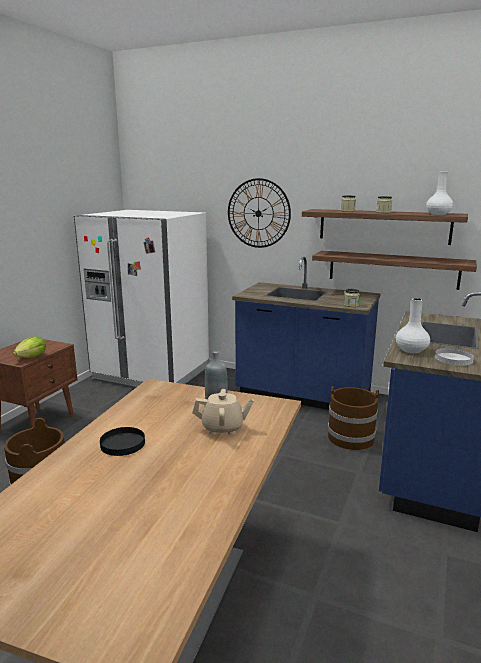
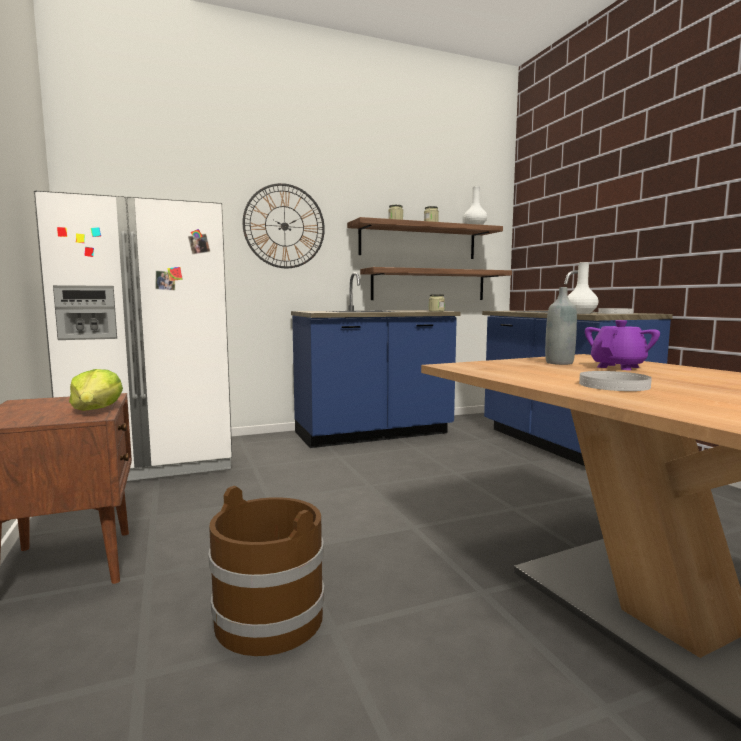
camera: 45 degrees left, 10 degrees down
(122, 444) = (614, 385): black plate -> white plate
(223, 428) = (618, 367): beige teapot -> purple teapot
(351, 437) = (474, 446): brown bucket -> none

